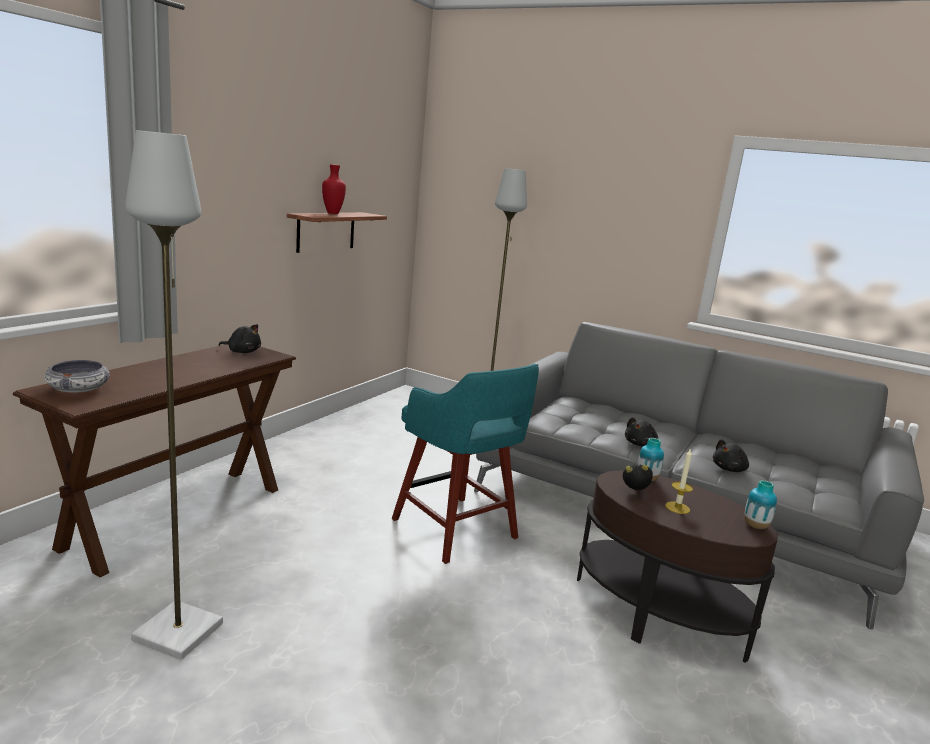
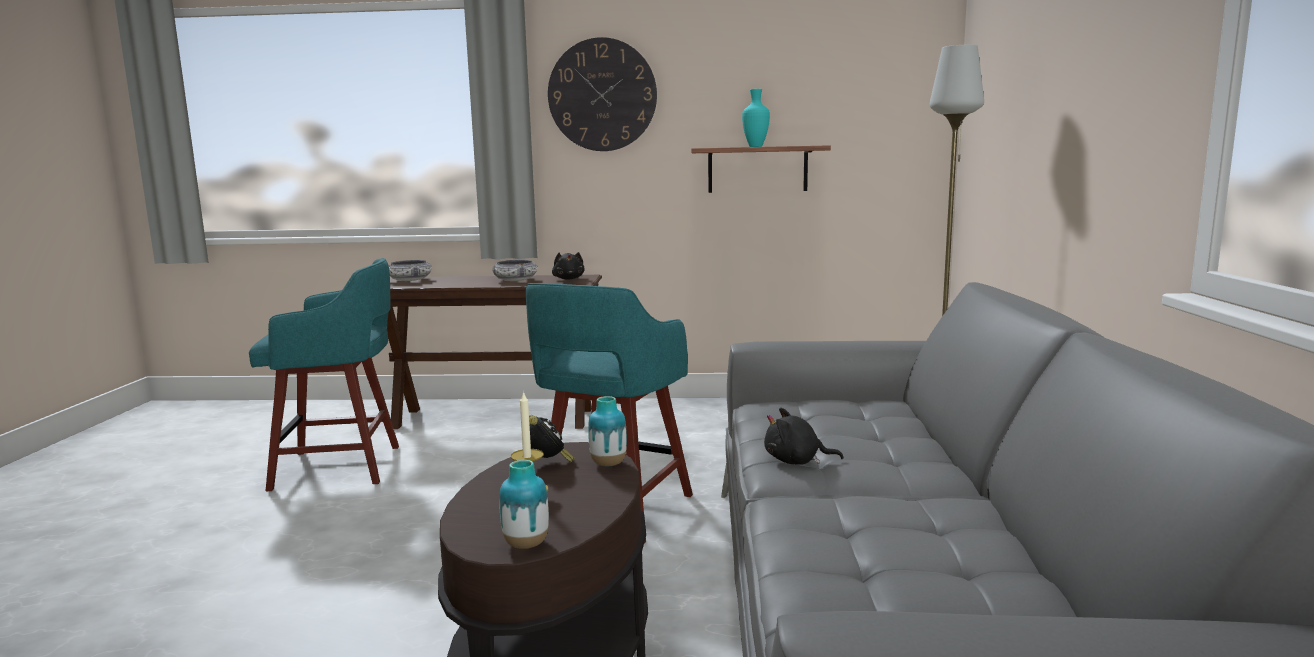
camera: 65 degrees right, 5 degrees down
(180, 631) = (342, 467): grey floor lamp -> turquoise stool
(203, 364) = (515, 280): none -> bowl
(221, 157) = (602, 95): none -> wall clock
(333, 213) = (756, 146): red vase -> turquoise vase
(730, 469) = (819, 531): black plush toy -> none

